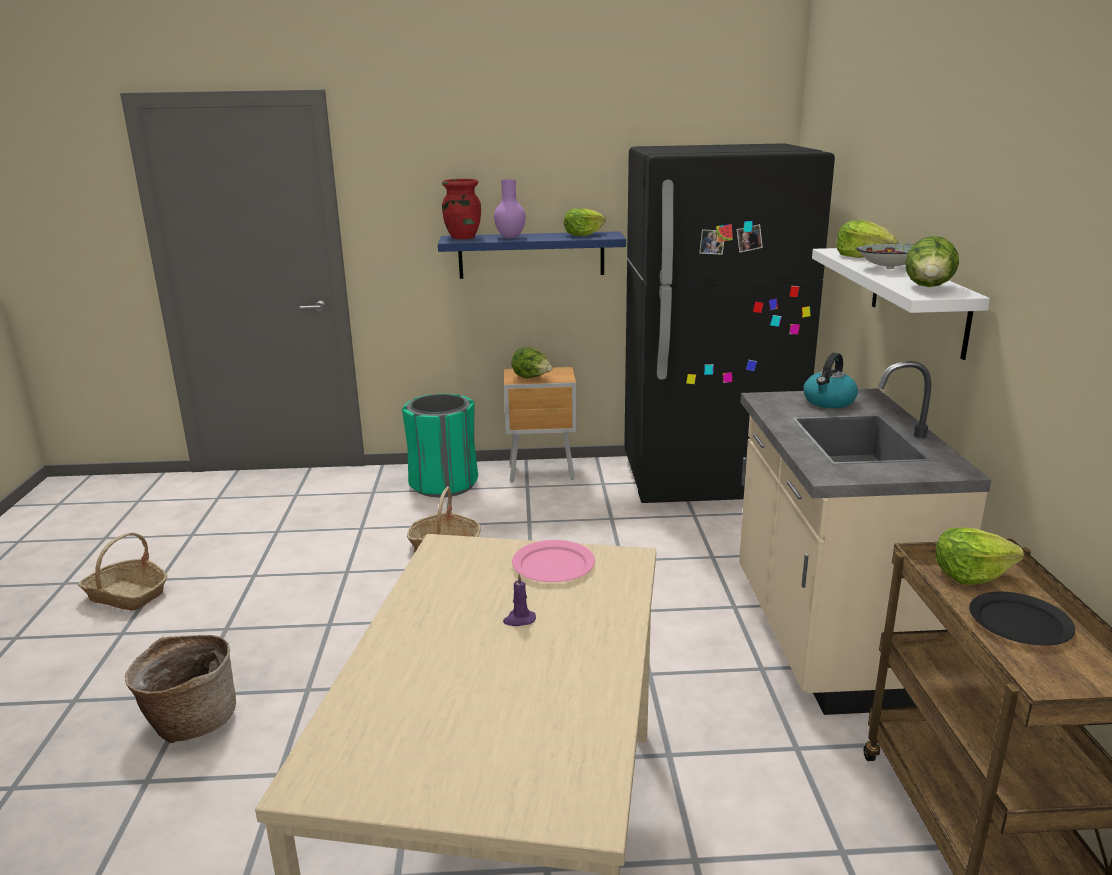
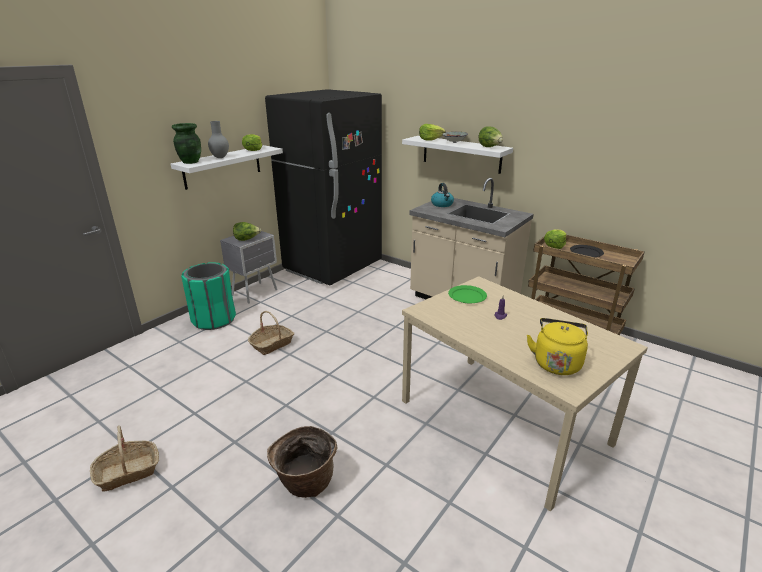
camera: 50 degrees left, 5 degrees up
(403, 736) = (556, 362): none -> yellow kettle
(462, 237) = (190, 162): red vase -> green vase
(510, 238) = (220, 157): purple vase -> grey vase
(531, 255) = (222, 167): blue shelf -> white shelf
(543, 472) = (256, 293): brown nightstand -> grey nightstand
(553, 565) = (467, 296): pink plate -> green plate

